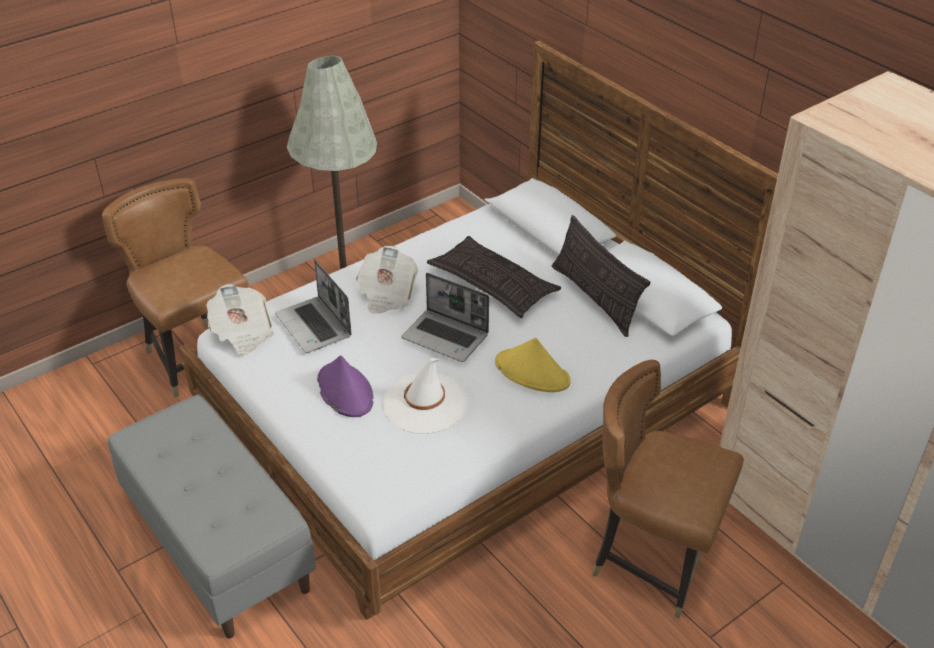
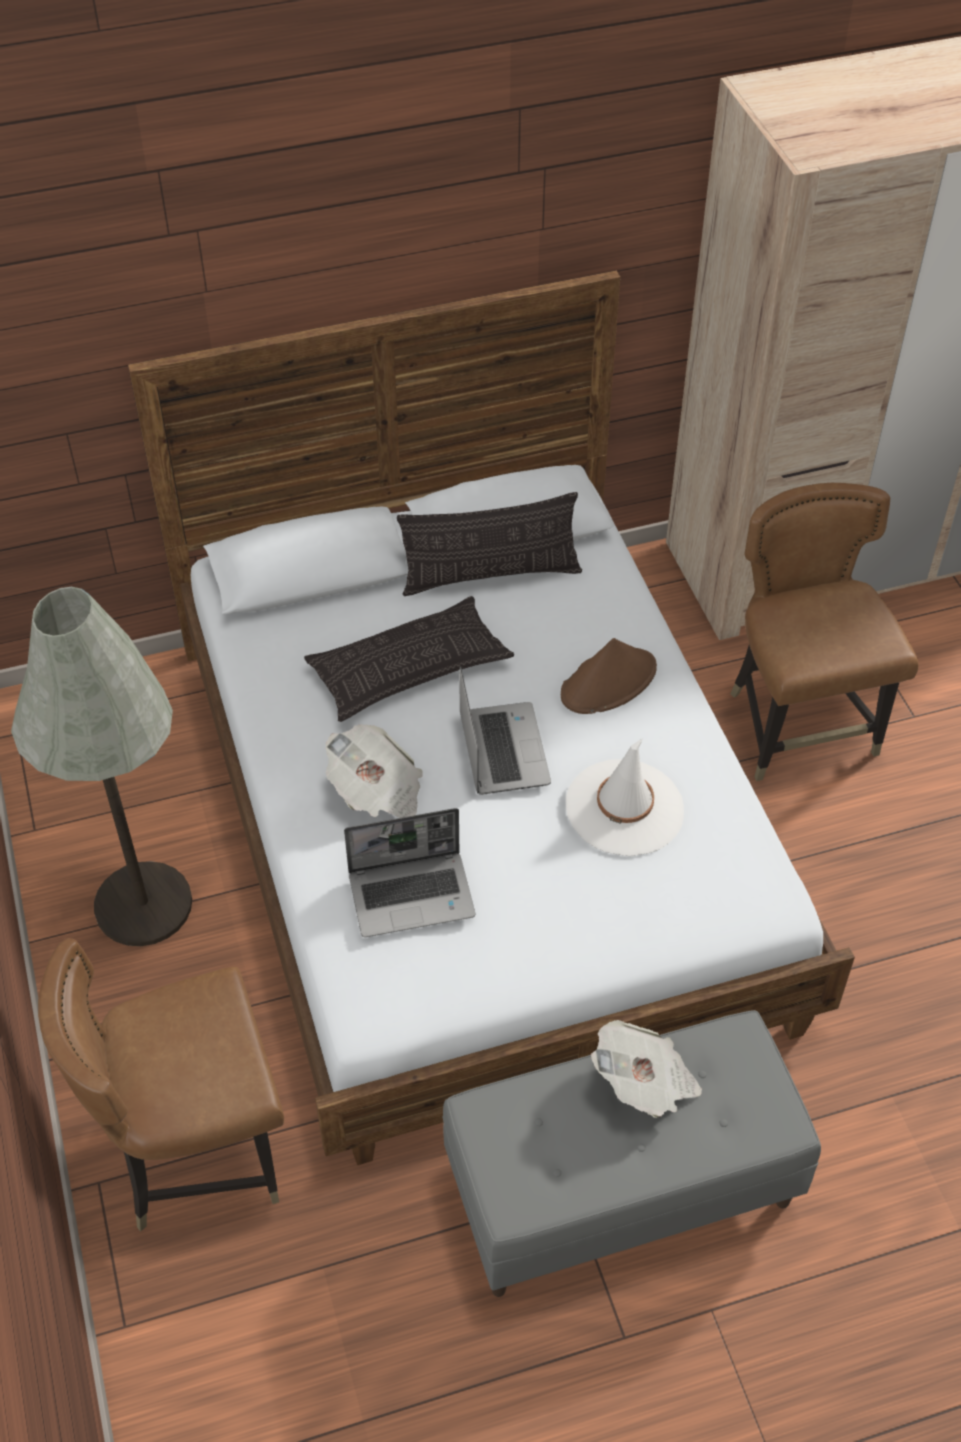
camera: 70 degrees left, 10 degrees up
(242, 333) = (382, 992): newspaper -> newspaper (645, 1083)
(344, 390) = (565, 891): purple hat -> none
(446, 337) = (502, 749): laptop -> laptop turned 60 degrees counterclockwise
(532, 372) = (609, 682): yellow hat -> brown hat
(651, 561) = (798, 727): brown chair -> brown chair turned 120 degrees clockwise

